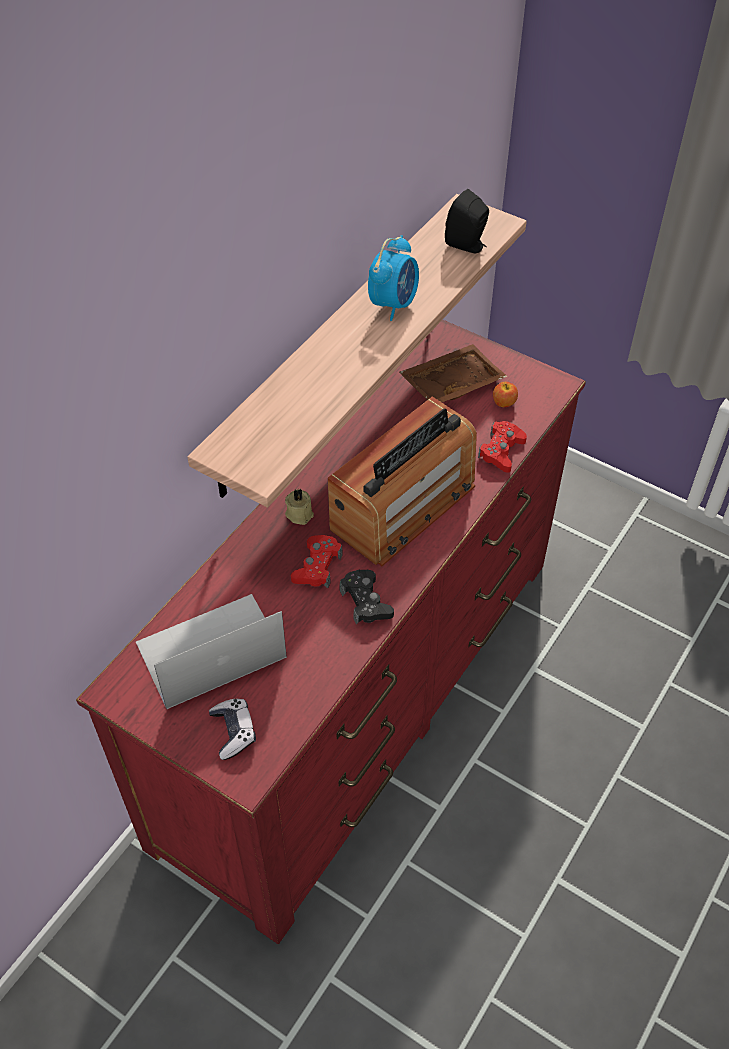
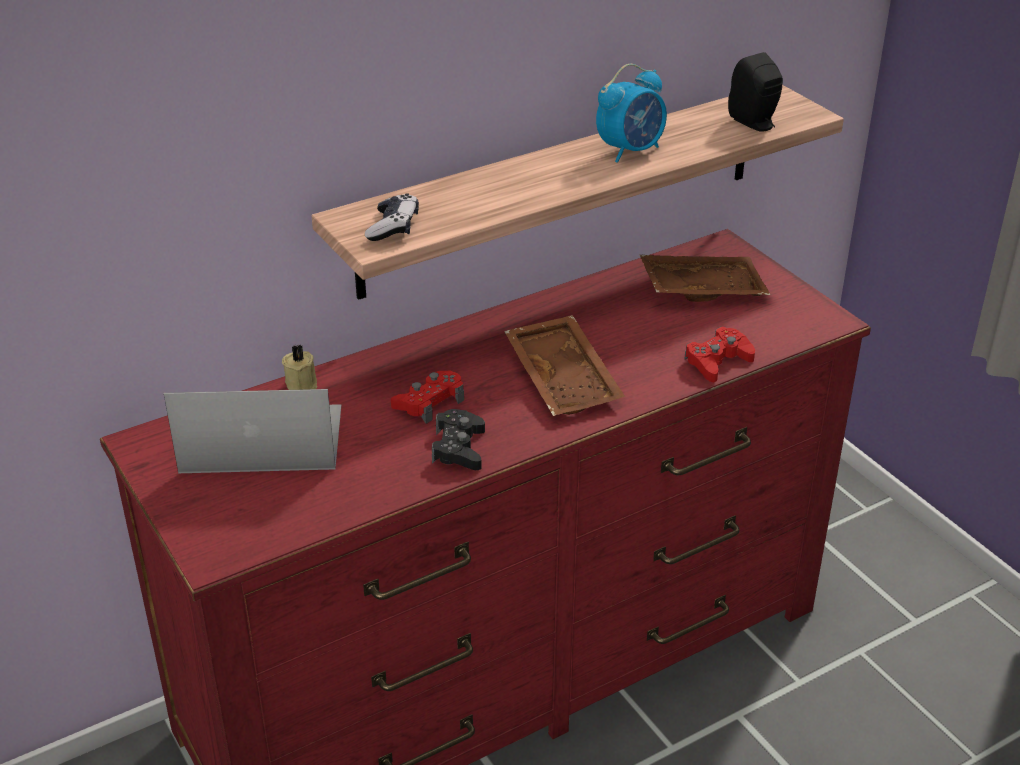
camera: 25 degrees right, 15 degrees down
(233, 732) = (229, 514): game controller -> game controller (393, 227)
(299, 513) = (445, 353): beige candle -> beige candle (302, 383)
(403, 507) = (565, 379): radio -> brown tray
(504, 402) = (753, 320): apple -> none

